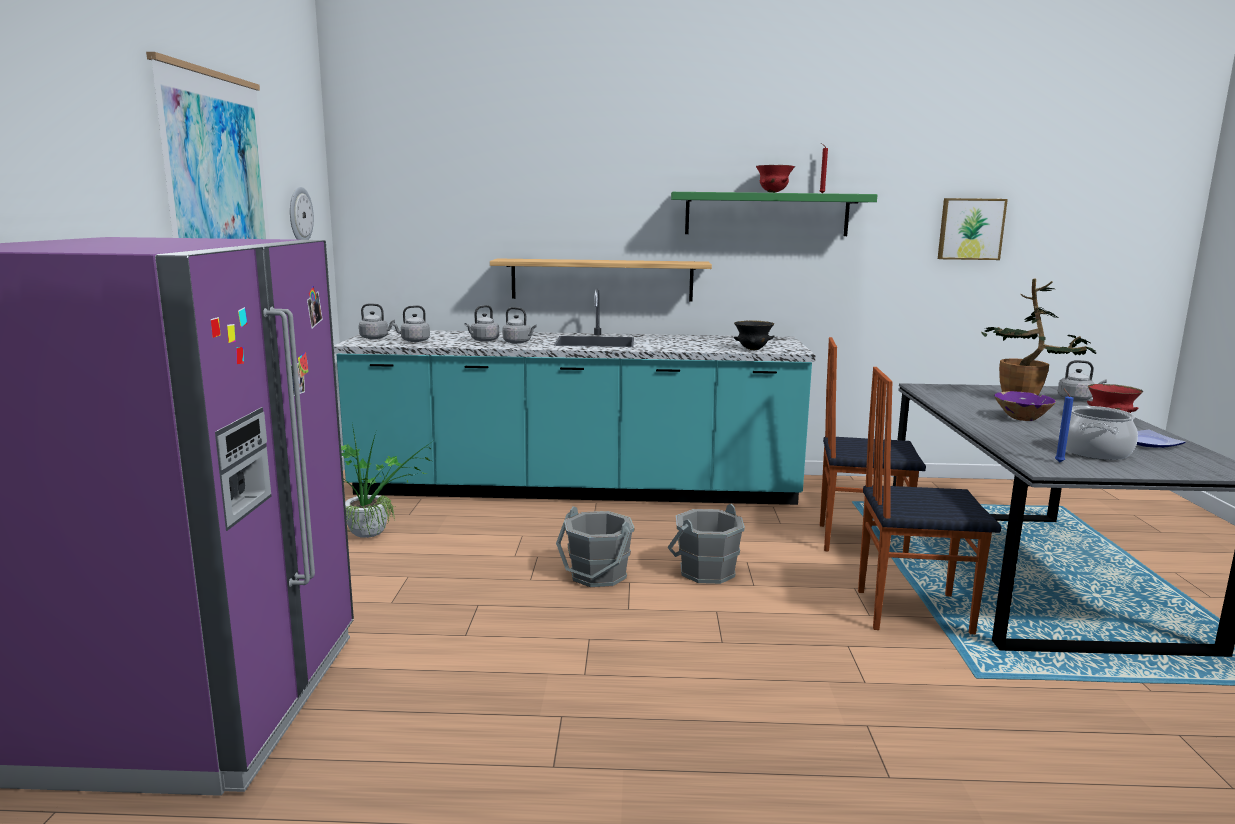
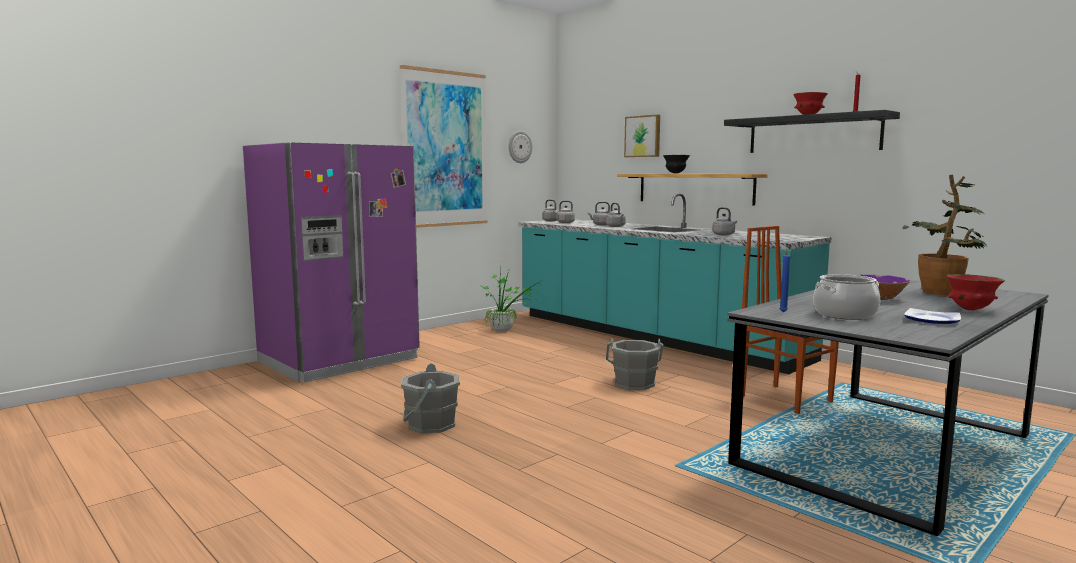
camera: 45 degrees right, 5 degrees down
(598, 575) = (570, 369): grey bucket -> grey bucket (430, 424)
(753, 349) = (752, 238): black bowl -> black bowl (676, 173)
(766, 214) = (813, 134): green shelf -> black shelf
(911, 611) = (720, 433): chair -> none
(970, 229) = (1012, 138): picture -> picture (643, 136)
(1076, 399) = (1011, 299): grey kettle -> grey kettle (724, 235)

